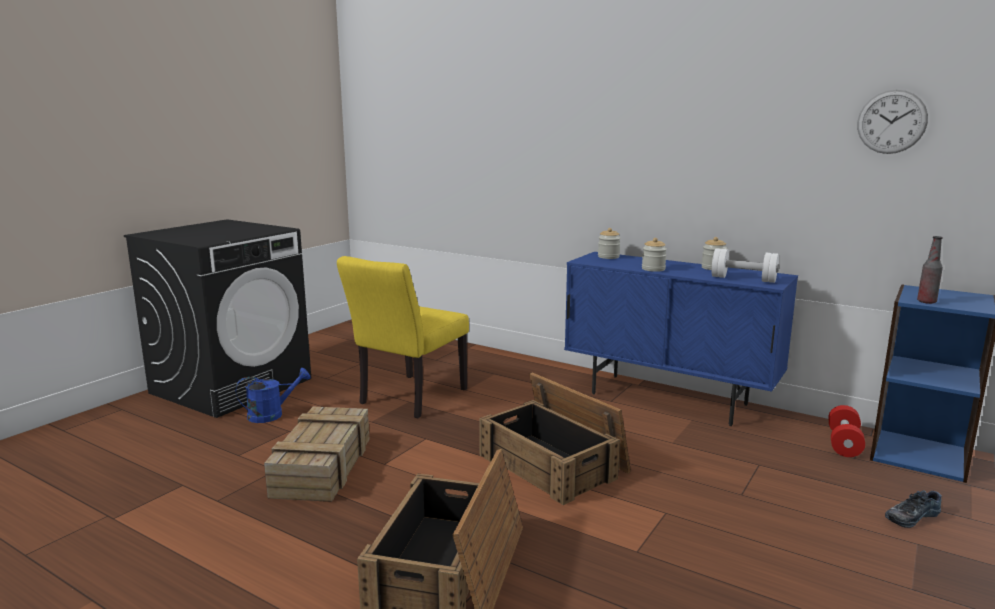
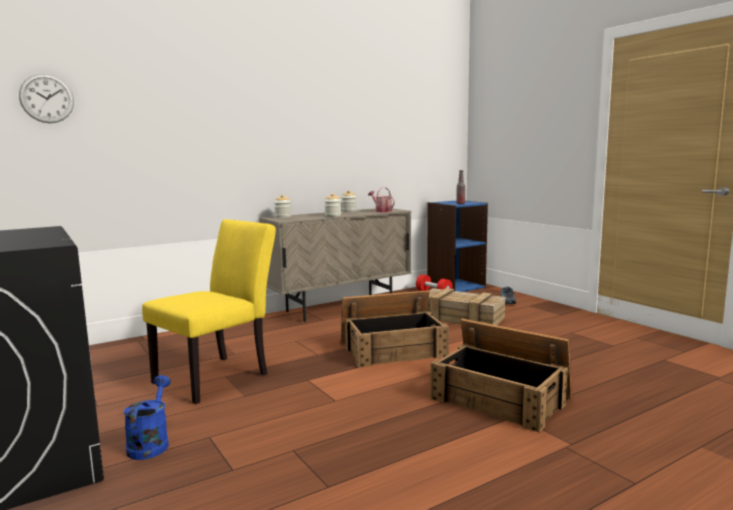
camera: 65 degrees left, 5 degrees down
(322, 467) = (313, 426): crate -> crate (462, 318)
(408, 399) = (219, 376): yellow chair -> yellow chair turned 105 degrees counterclockwise
(669, 399) = (340, 308): blue cabinet -> beige cabinet
(743, 279) = (382, 211): white dumbbell -> watering can
(891, 122) = (413, 116): wall clock -> wall clock (47, 98)

